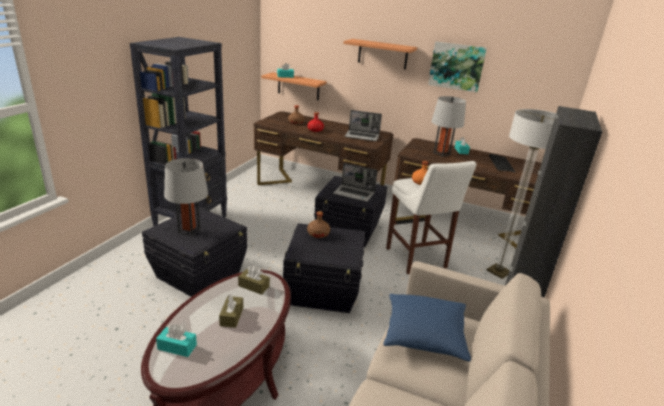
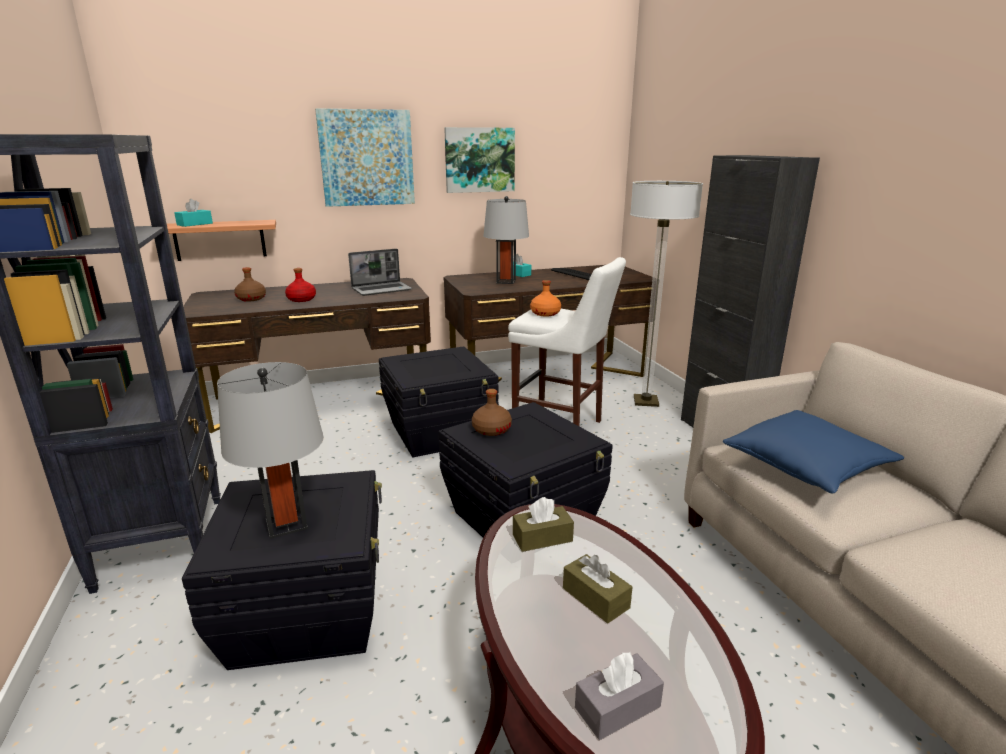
camera: 40 degrees left, 5 degrees down
(177, 347) = (617, 707): turquoise tissue box -> grey tissue box
(354, 194) = (445, 368): laptop -> none
(382, 54) = (366, 158): shelf -> picture

